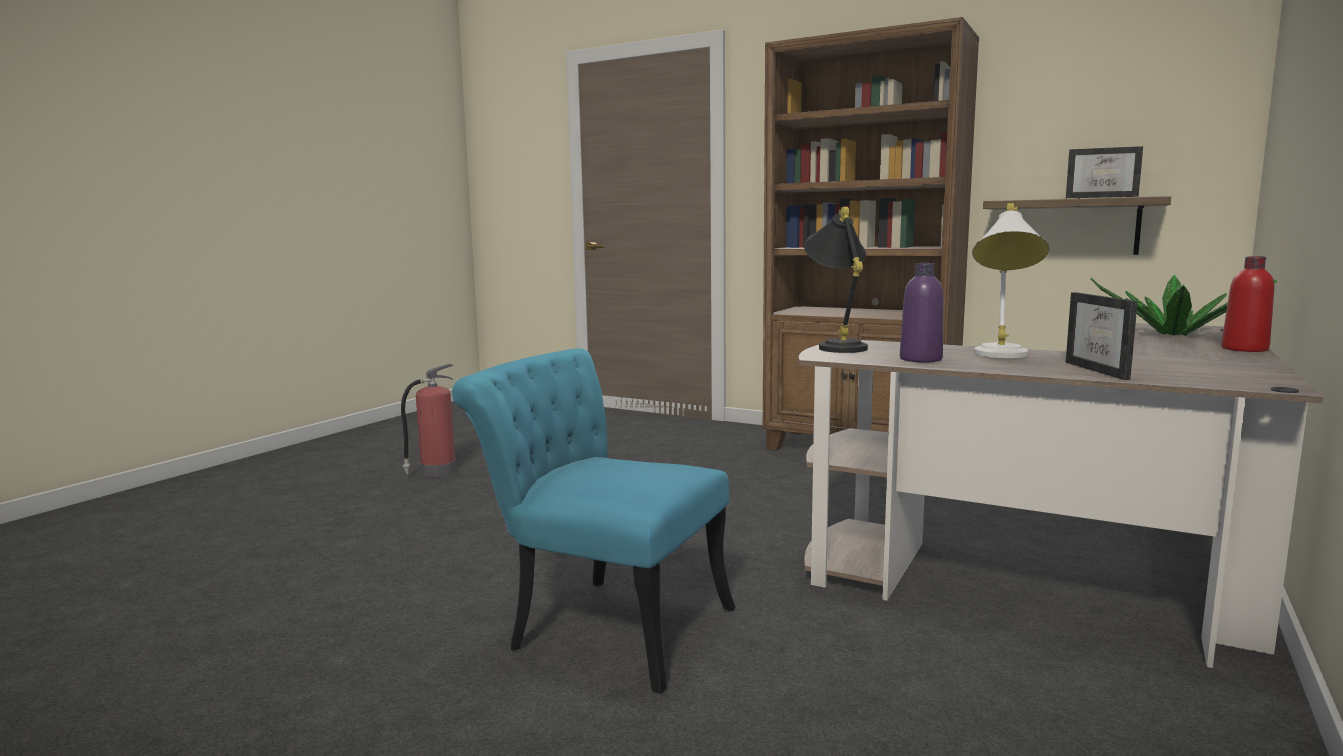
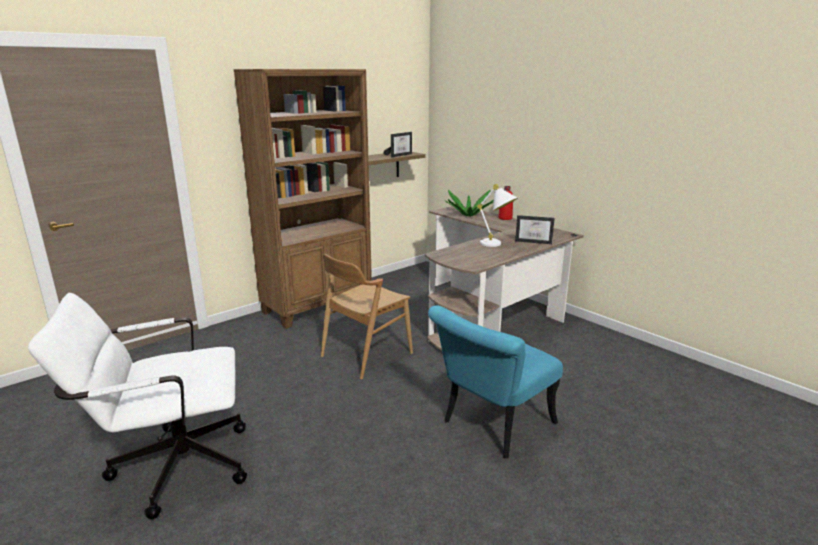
camera: 70 degrees left, 10 degrees up
(436, 472) = (170, 467): fire extinguisher -> white office chair
(750, 501) = (366, 354): none -> brown chair
(837, 346) = (446, 259): black table lamp -> none
(920, 359) = (492, 255): purple bottle -> none

